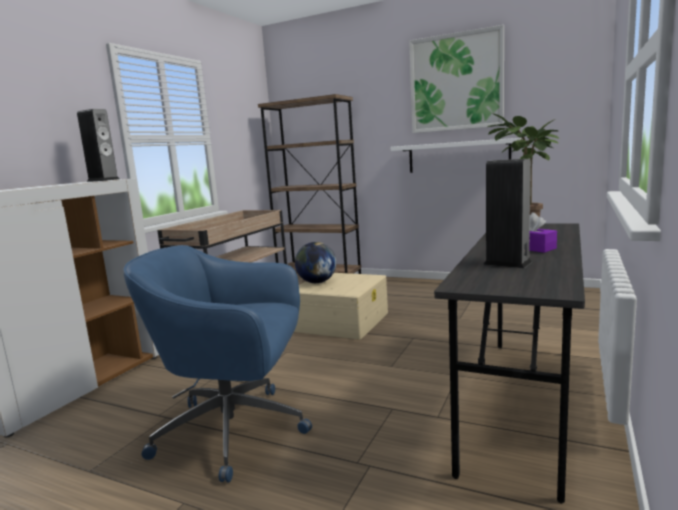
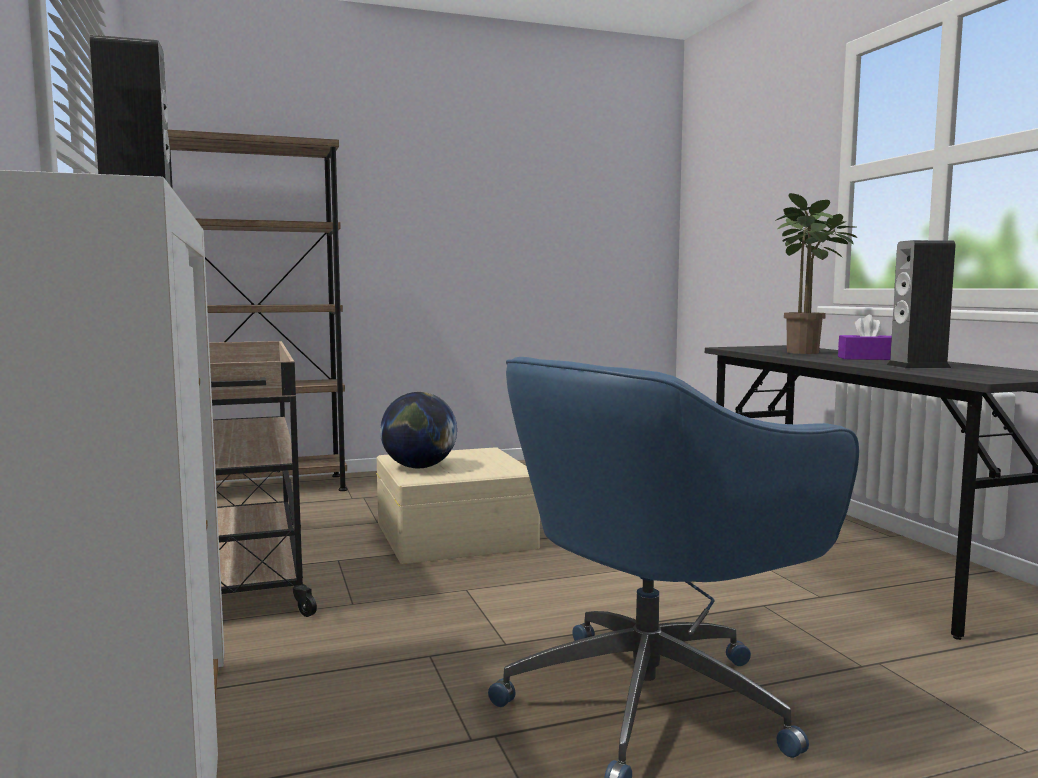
camera: 45 degrees left, 5 degrees down
(456, 82) = (502, 159): picture -> none
(458, 156) = (503, 269): white shelf -> none

